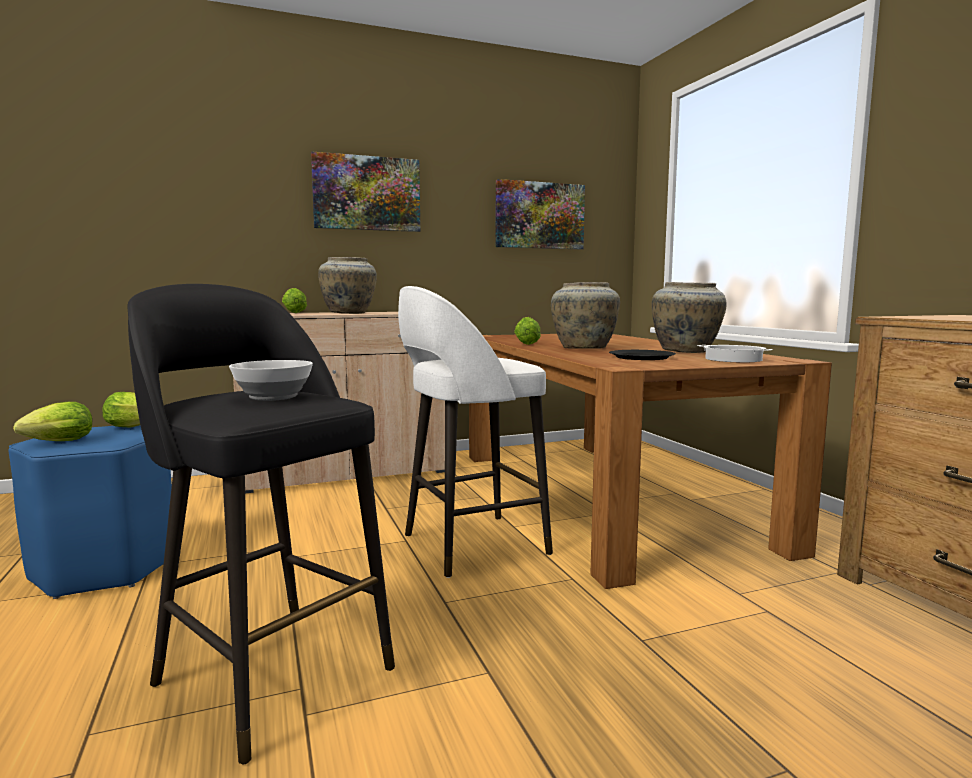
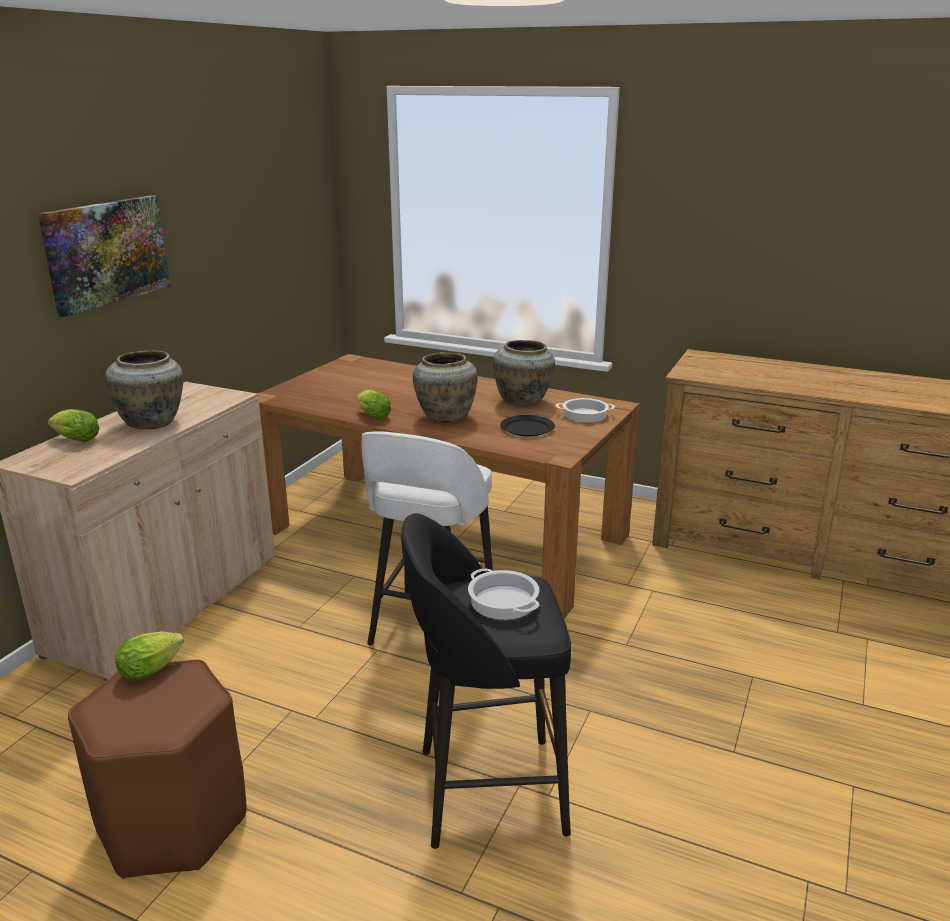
camera: 45 degrees left, 15 degrees up
(55, 442) = (149, 726): lettuce -> none
(104, 569) = (173, 824): blue stool -> brown stool
(273, 397) = (502, 601): bowl -> cooking pot
(539, 215) = (266, 232): picture -> none

